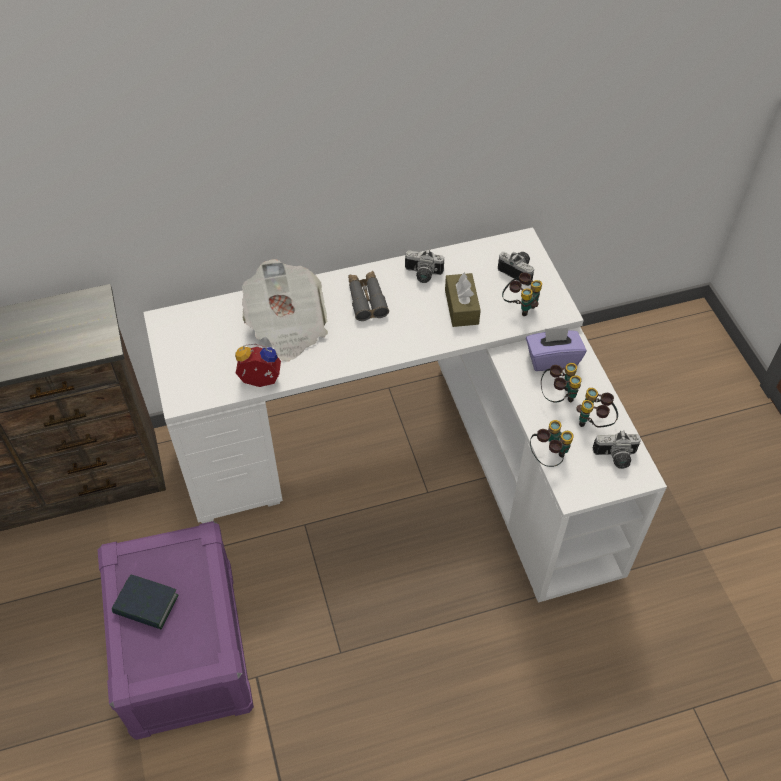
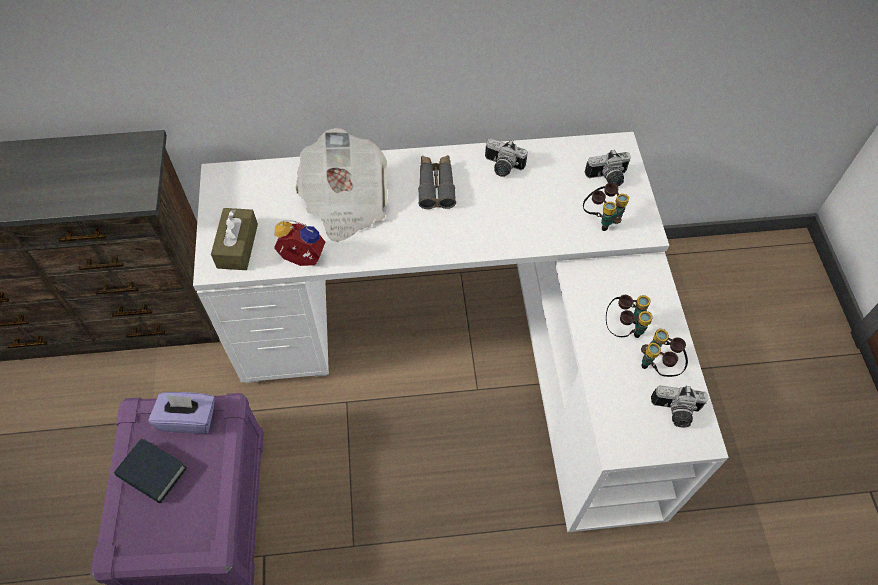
camera: 10 degrees right, 5 degrees up
(461, 307) = (536, 209): brown tissue box -> brown tissue box (237, 246)
(518, 271) = (608, 178): camera -> camera turned 120 degrees clockwise
(548, 456) = (599, 398): binoculars -> none
(552, 359) = (626, 283): purple tissue box -> purple tissue box (189, 419)

